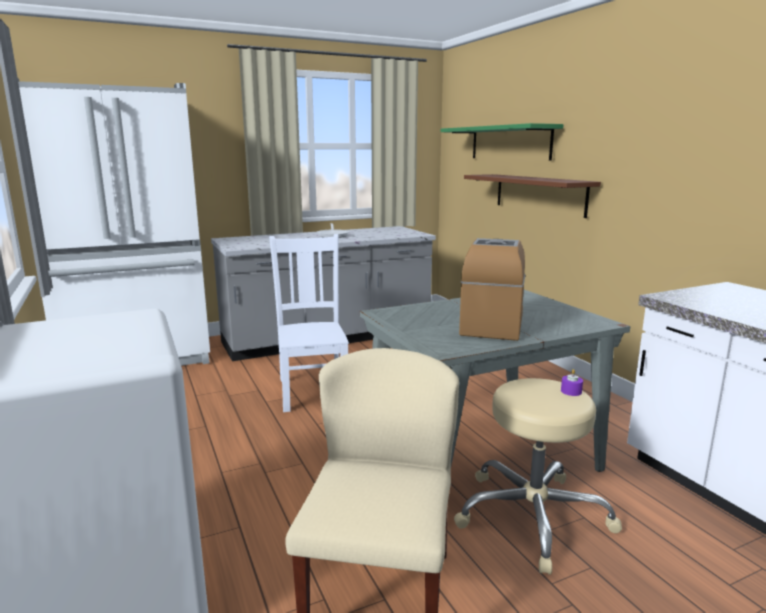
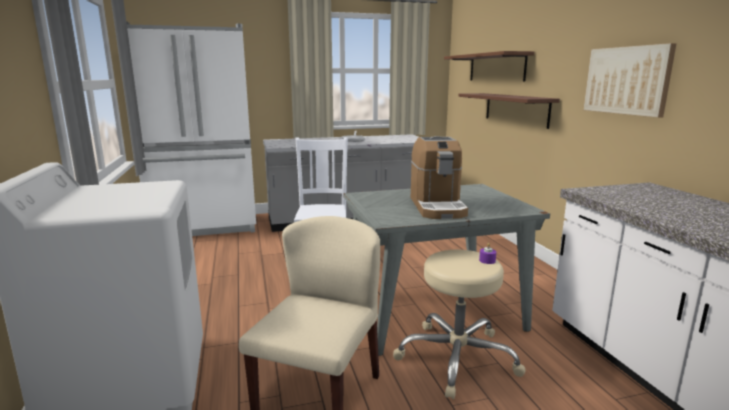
camera: 10 degrees right, 0 degrees up
(492, 324) = (437, 207): coffee machine -> coffee machine turned 150 degrees clockwise
(509, 143) = (496, 67): green shelf -> brown shelf
(692, 161) = (627, 80): none -> picture

